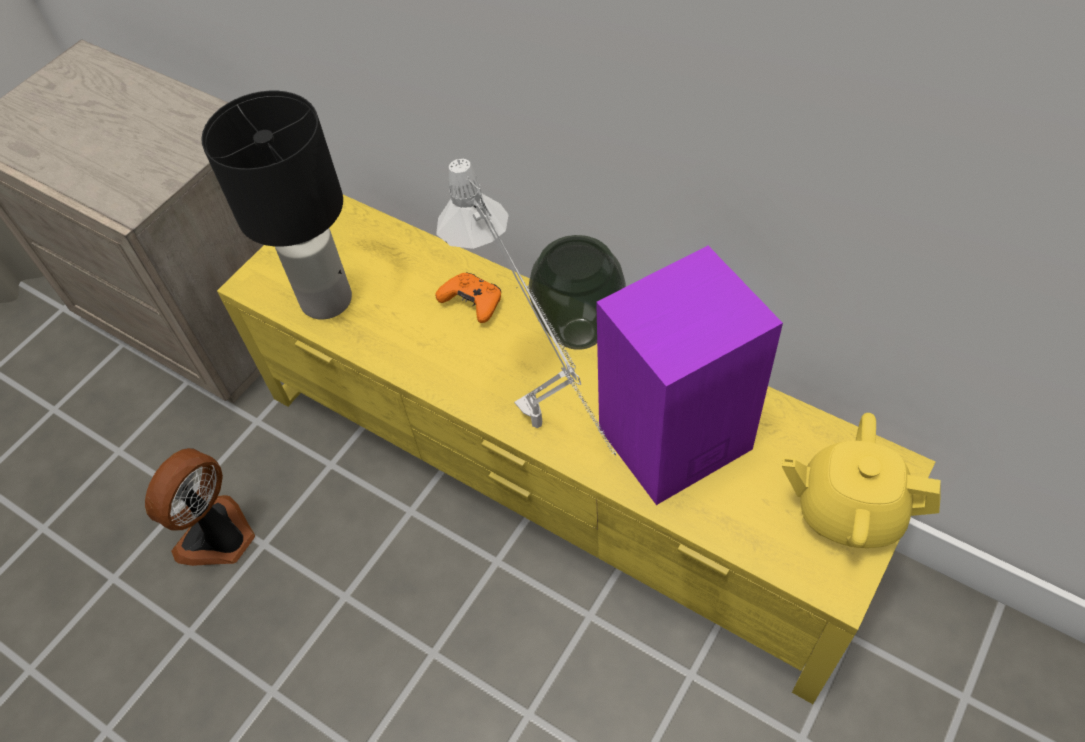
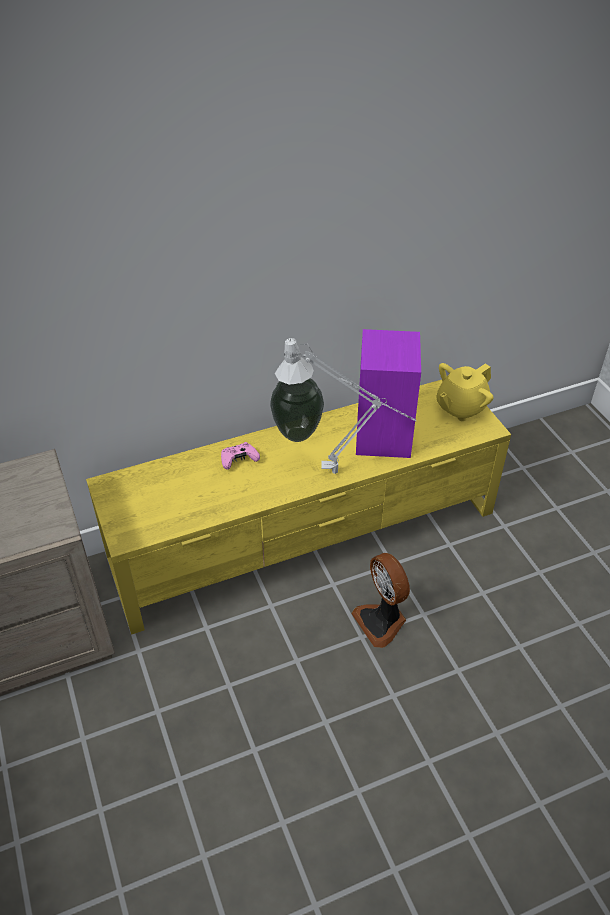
camera: 60 degrees left, 10 degrees down
(219, 537) = (203, 706): fan -> fan (381, 621)
(325, 300) = (172, 514): black table lamp -> none
(472, 303) = (239, 460): orange game controller -> pink game controller

